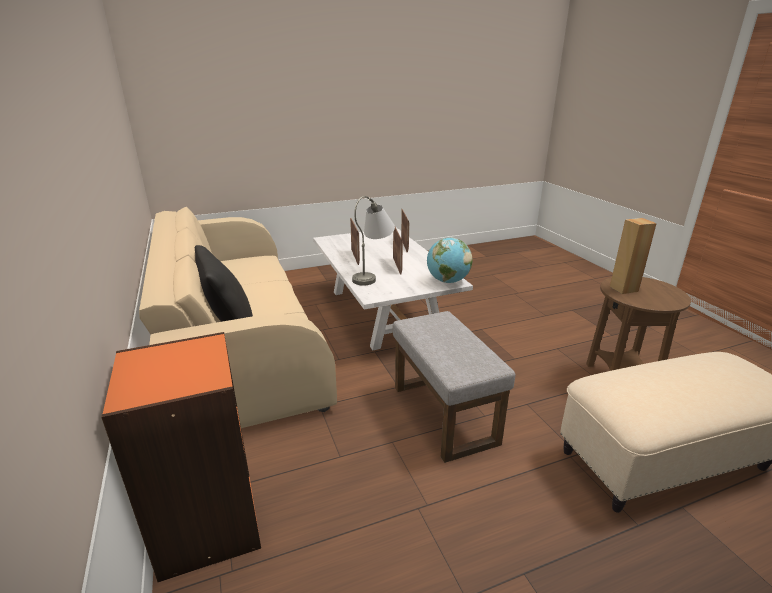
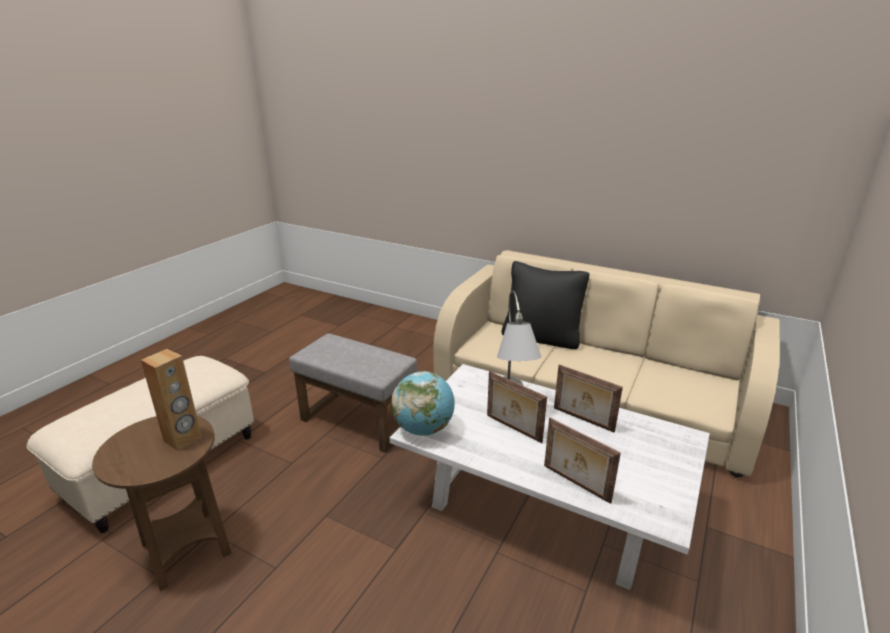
camera: 140 degrees right, 0 degrees up
(207, 524) = (425, 329): orange bookcase -> none

